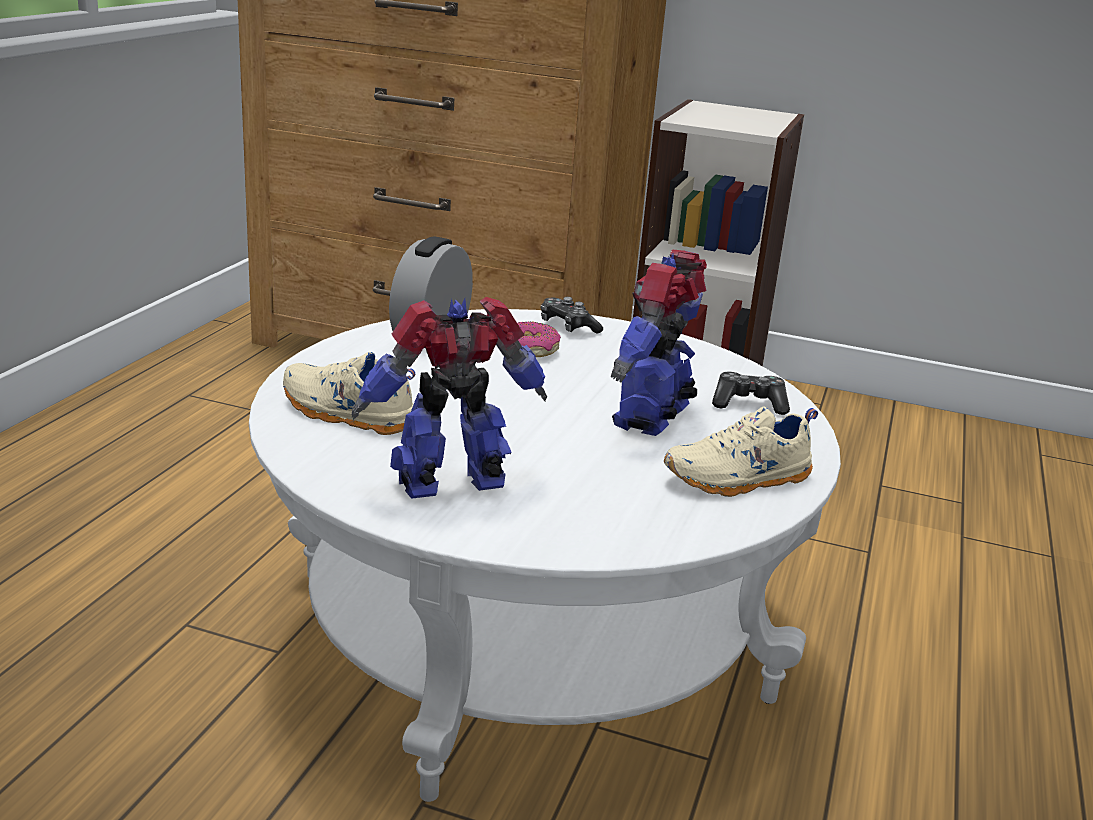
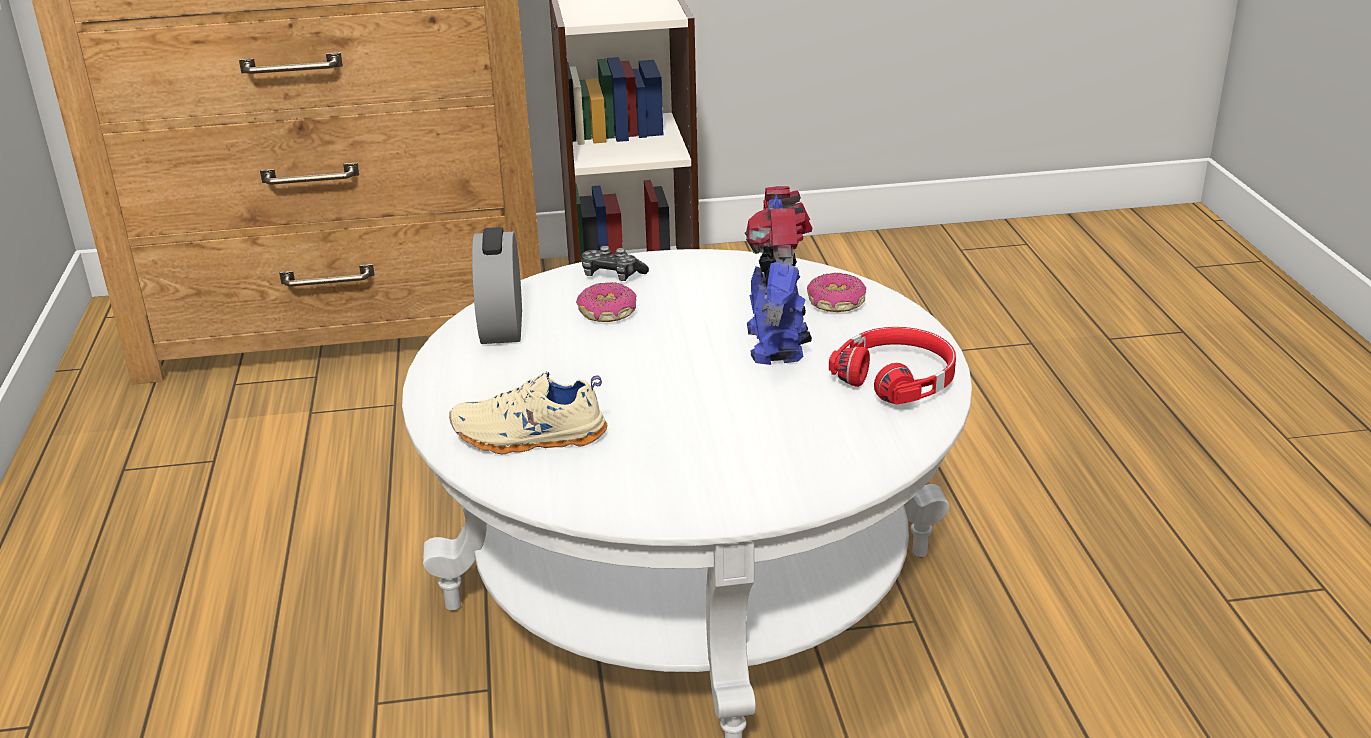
camera: 25 degrees left, 5 degrees up
(453, 484) = (692, 468): toy robot -> none
(739, 480) = (897, 378): beige shoe -> red headphones
(749, 404) = (835, 303): game controller -> donut

